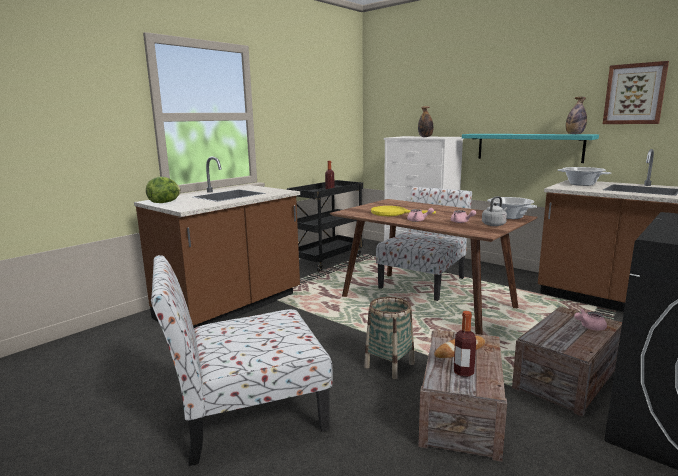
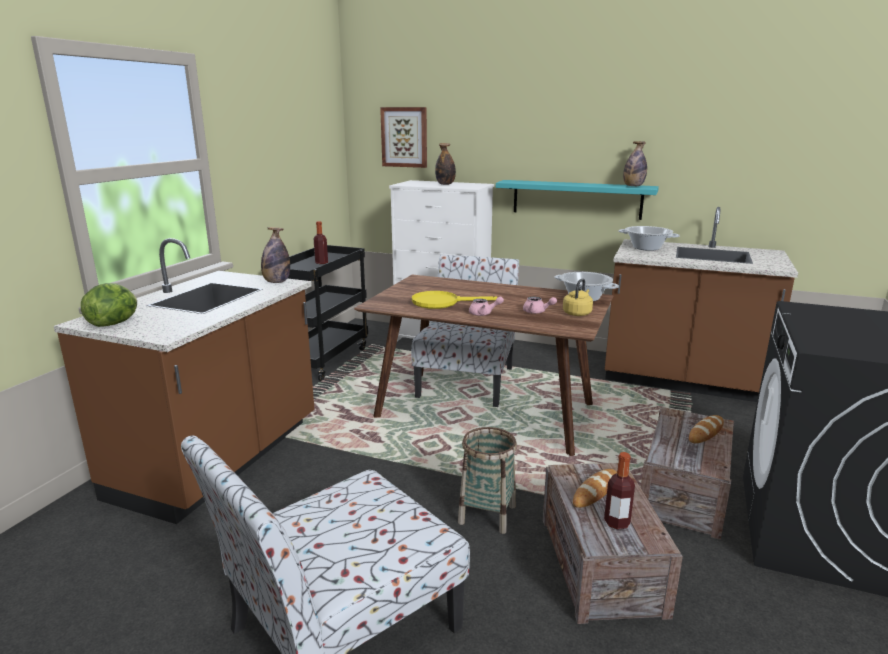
camera: 20 degrees left, 5 degrees up
(278, 190) = (276, 282): none -> bottle
(494, 224) = (577, 313): grey kettle -> yellow kettle
(589, 327) = (706, 432): pink teapot -> bread
(634, 94) = (697, 140): picture -> picture (404, 137)

